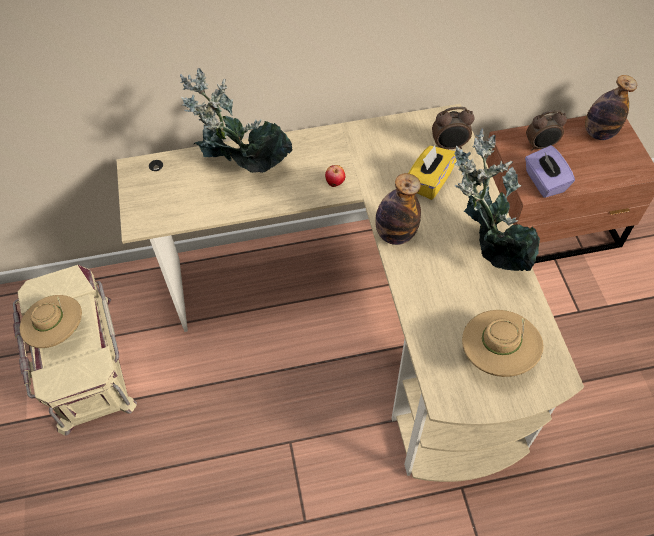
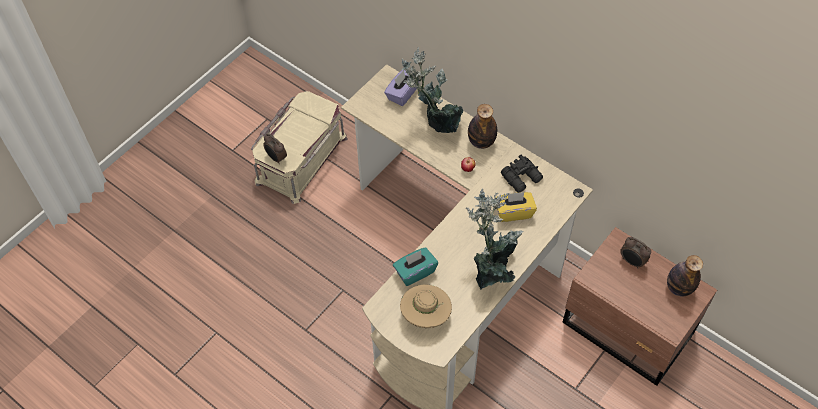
camera: 50 degrees right, 0 degrees up
(58, 332) = (294, 129): beige hat -> none
(393, 146) = (522, 178): none -> black binoculars
(395, 234) = (460, 220): bottle -> bottle (481, 142)
(427, 325) = (415, 272): none -> turquoise tissue box
(449, 146) = (551, 205): alarm clock -> alarm clock (276, 158)
(544, 182) = (602, 281): purple tissue box -> purple tissue box (402, 94)

